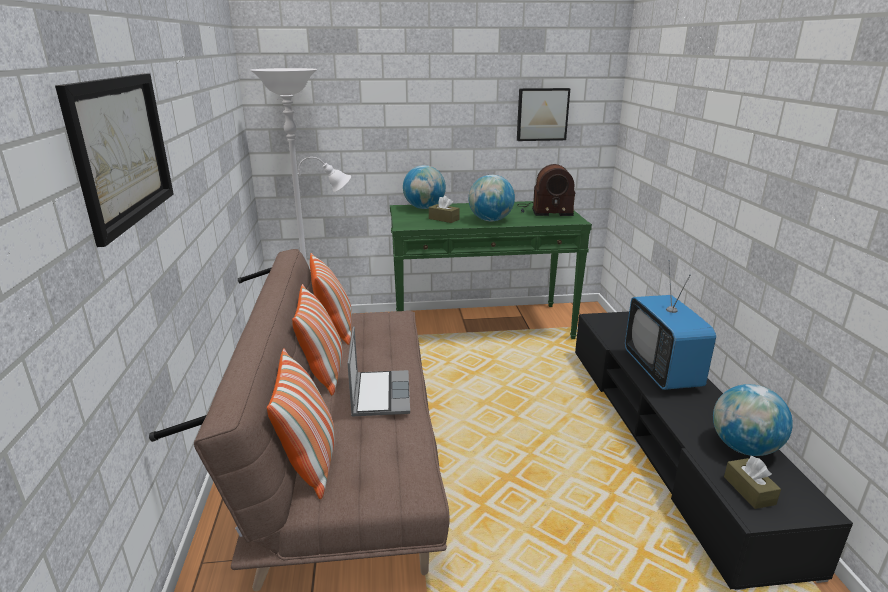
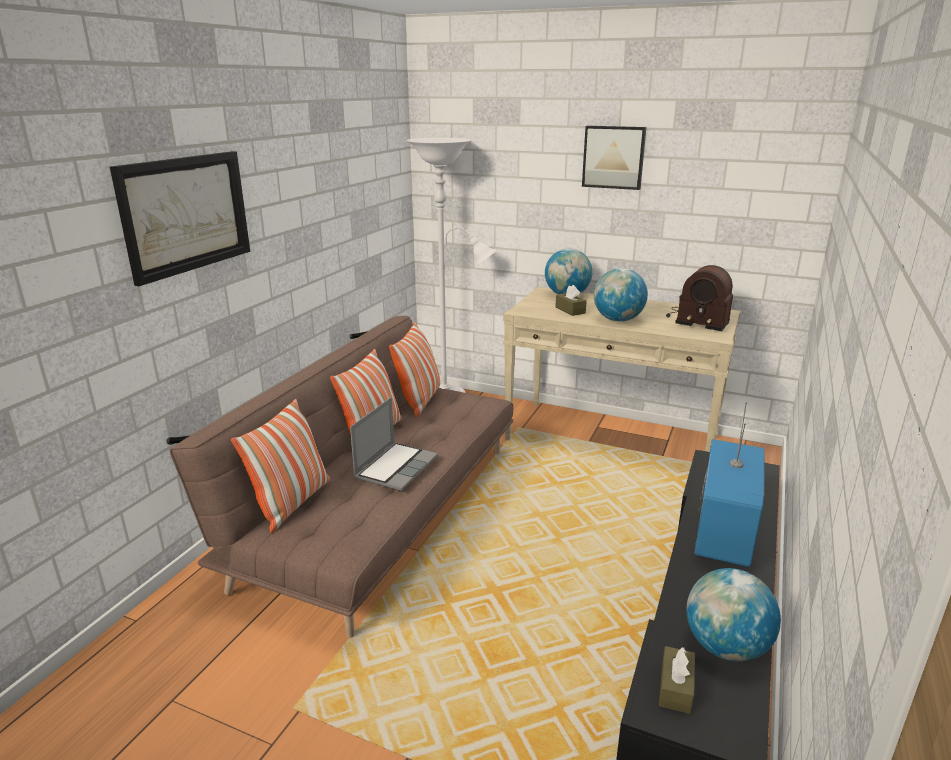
camera: 30 degrees right, 0 degrees up
(482, 325) = (612, 438): green console table -> beige console table
(542, 114) = (722, 203): picture -> picture (613, 157)

